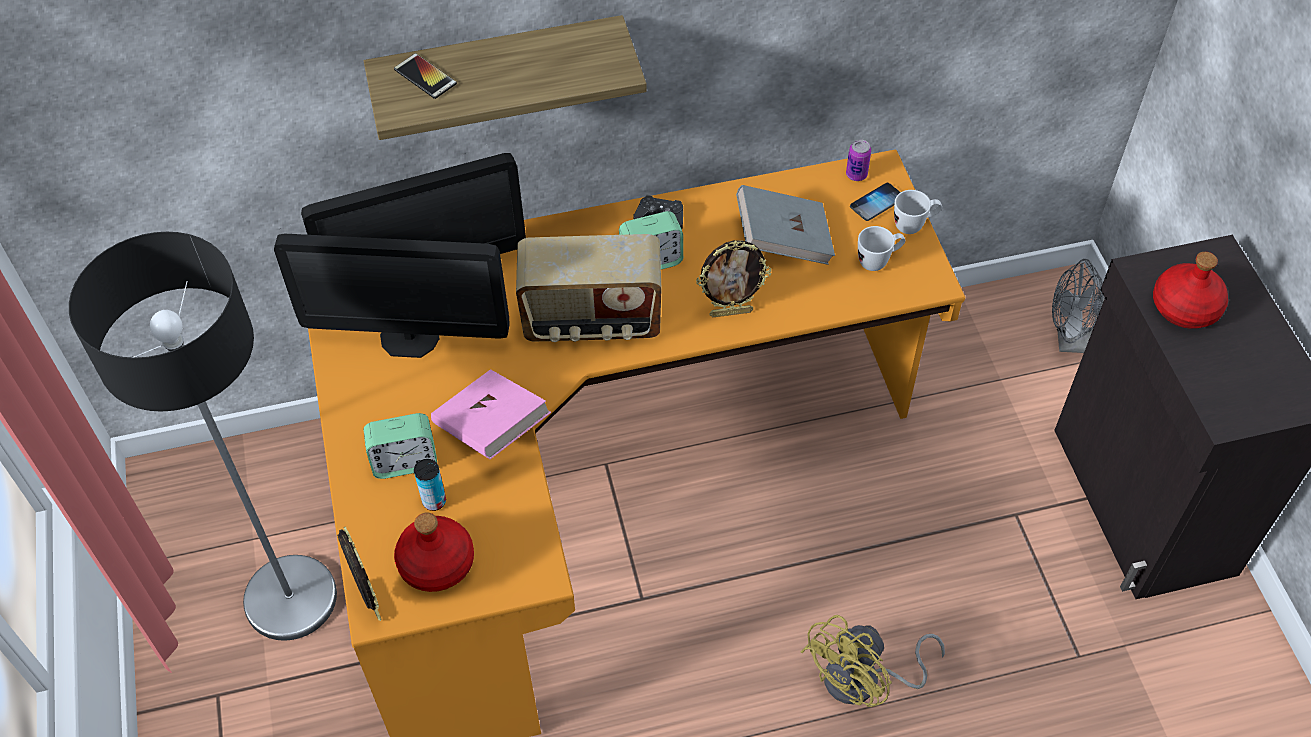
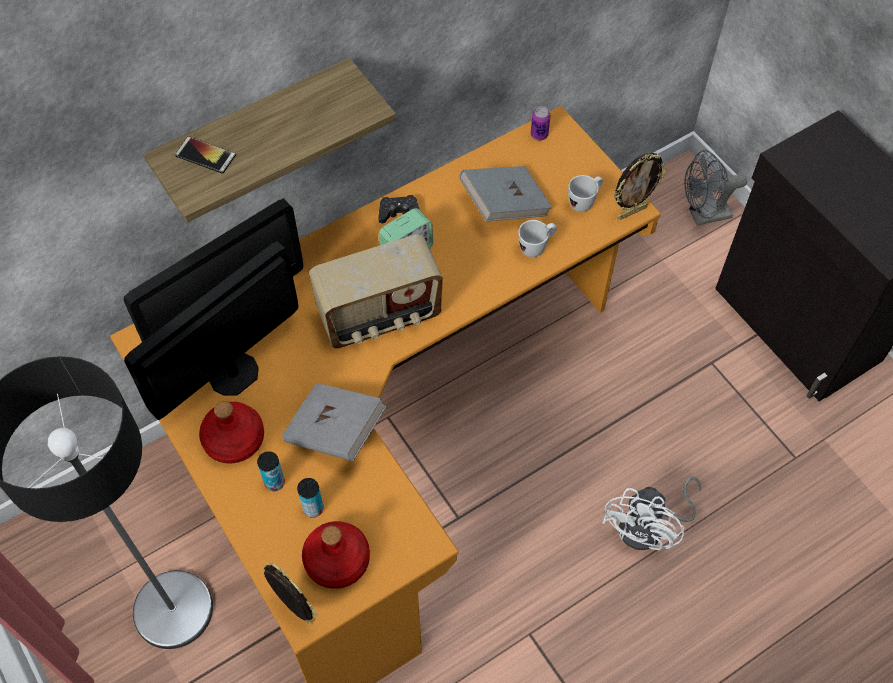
camera: 20 degrees left, 5 degrees up
(405, 462) = (274, 482): alarm clock -> can
(409, 337) = (233, 374): monitor -> monitor turned 150 degrees clockwise
(492, 429) = (335, 432): pink book -> grey book
(731, 312) = (487, 277): picture frame -> picture frame (631, 212)
(863, 681) = (649, 528): yellow fan -> white fan
(877, 203) = (564, 154): phone -> none
(914, 225) = (600, 165): white mug -> white mug (536, 247)
(1185, 307) = (827, 177): red bottle -> red bottle (234, 439)

